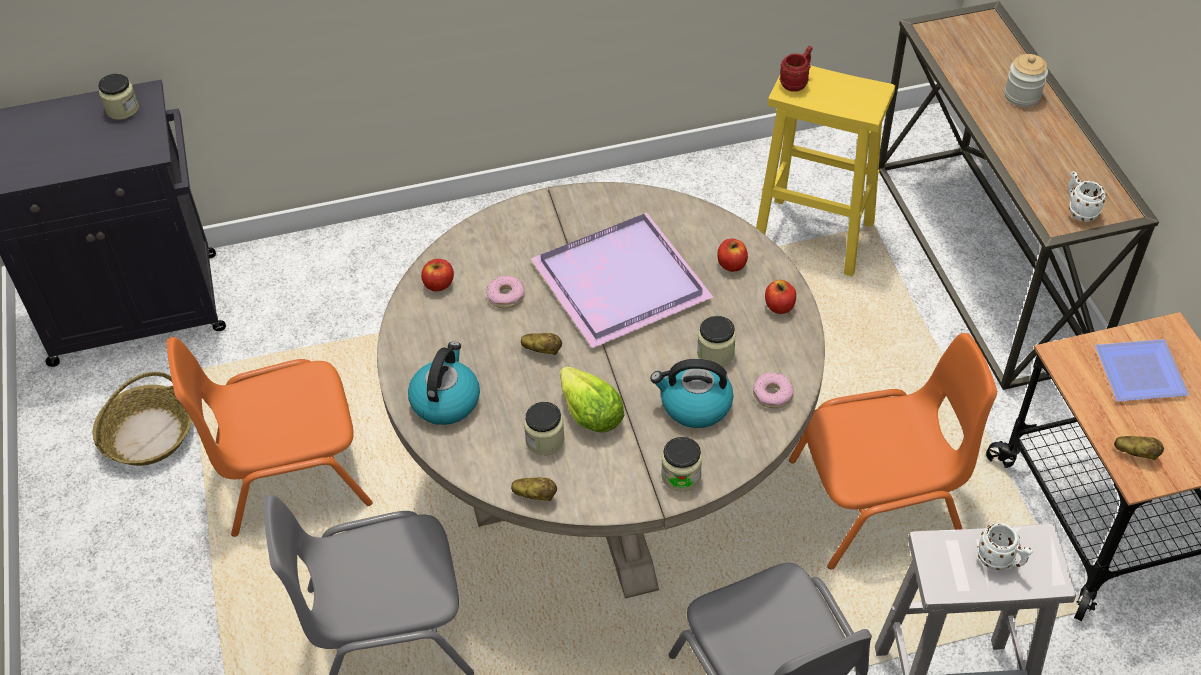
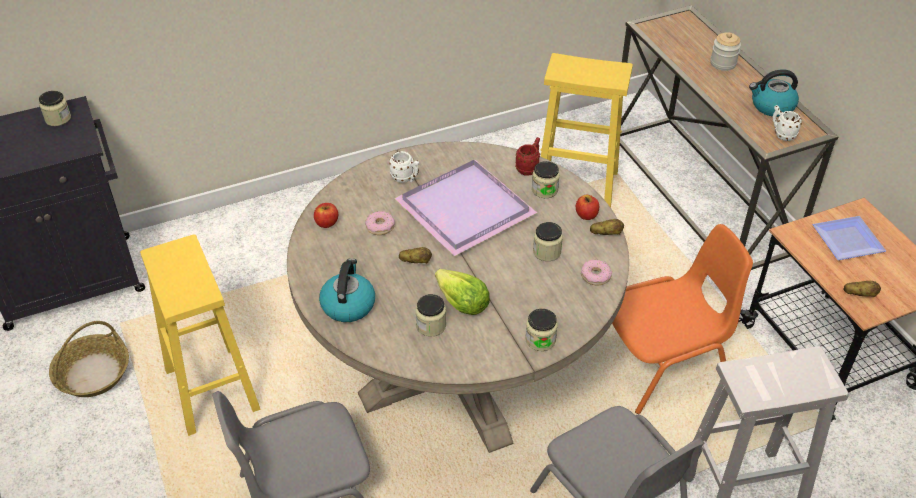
camera: 10 degrees left, 5 degrees down
(289, 471) = (211, 388): orange chair -> yellow stool
(535, 495) = (431, 366): potato -> potato (606, 234)
(694, 405) = (539, 289): kettle -> kettle (771, 106)
(731, 264) = (544, 190): apple -> jar
(796, 82) = (562, 67): red mug -> red mug (529, 168)
(1000, 562) = (788, 376): white mug -> white mug (405, 179)

